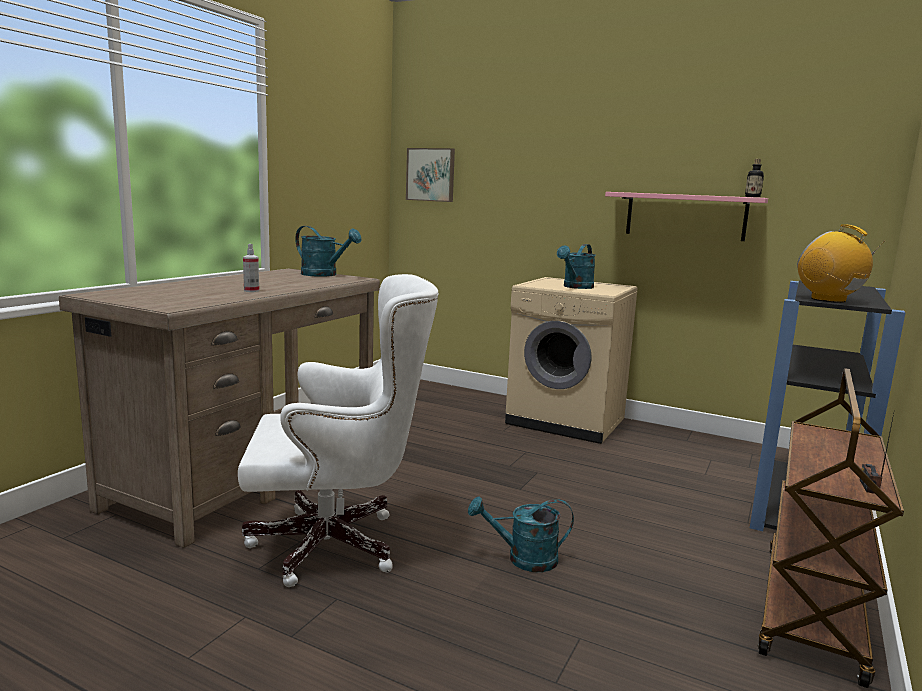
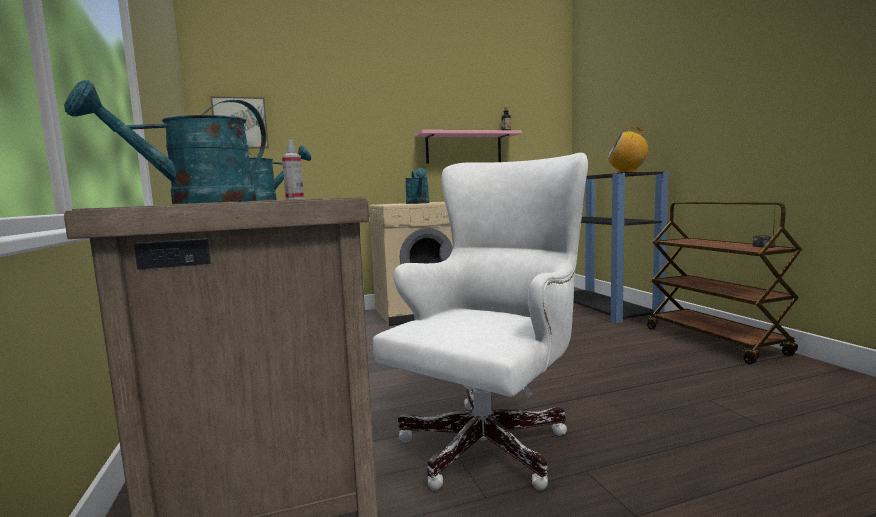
camera: 45 degrees left, 5 degrees down
(523, 559) = (593, 383): turquoise watering can -> turquoise watering can (198, 203)

